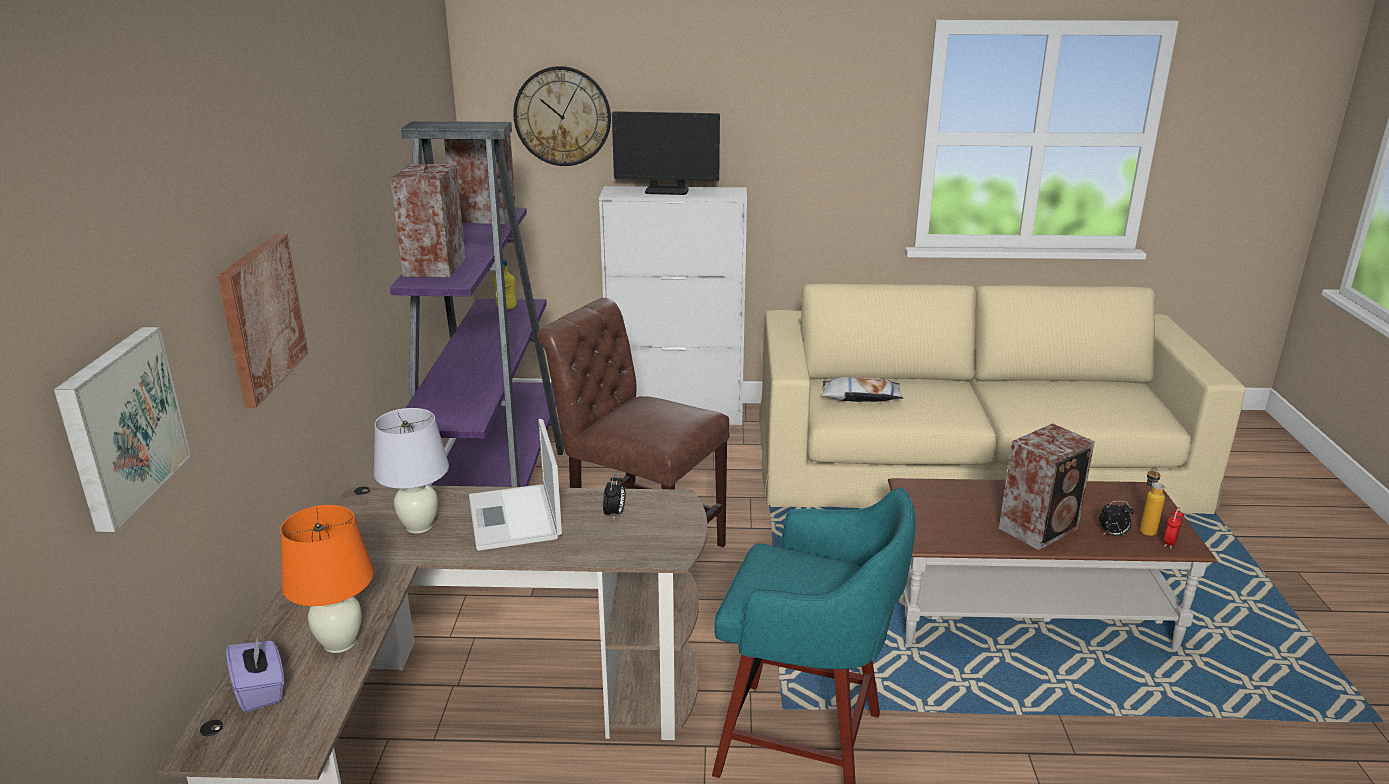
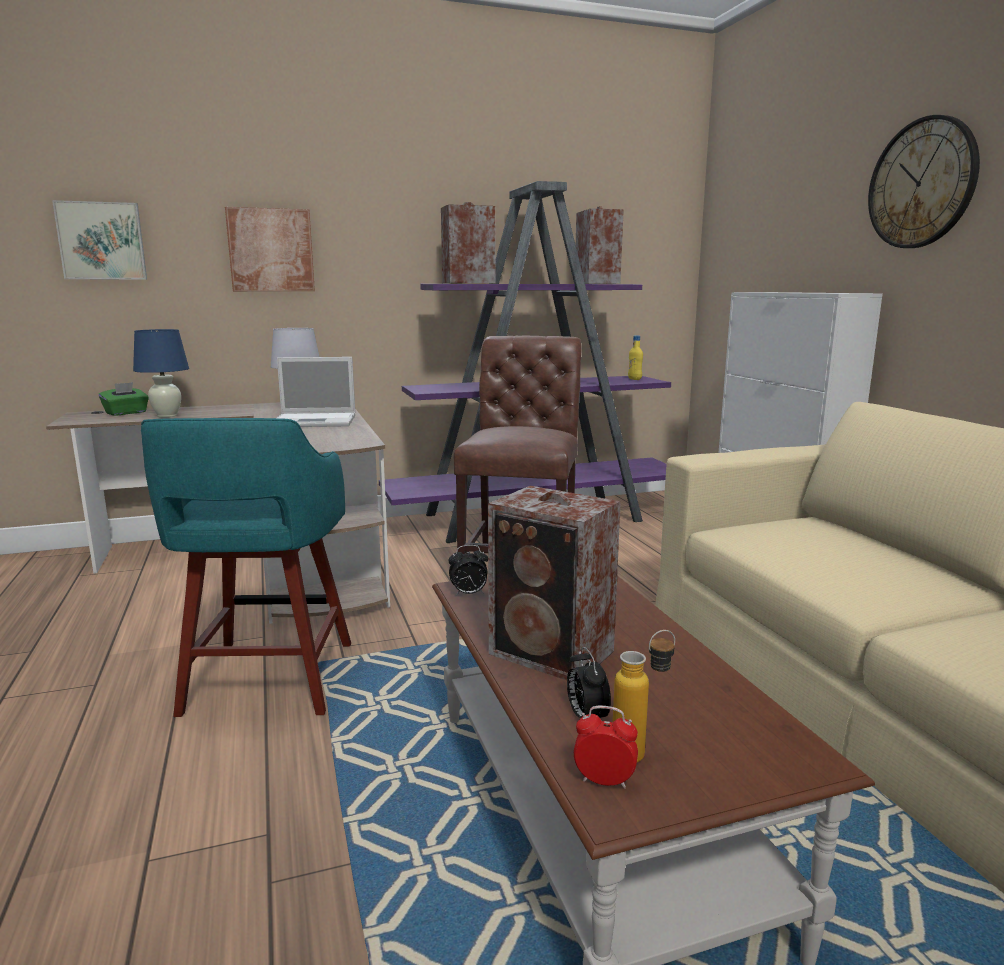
camera: 70 degrees right, 10 degrees down
(260, 690) = (126, 413): purple tissue box -> green tissue box
(340, 643) = (167, 415): orange table lamp -> blue table lamp
(515, 518) = (316, 421): laptop -> laptop turned 150 degrees counterclockwise
(562, 116) = (757, 225): wall clock -> wall clock (922, 183)
(615, 514) = (332, 434): alarm clock -> alarm clock (468, 594)
(667, 191) = (797, 292): monitor -> none
(860, 396) = (800, 535): pillow -> none

